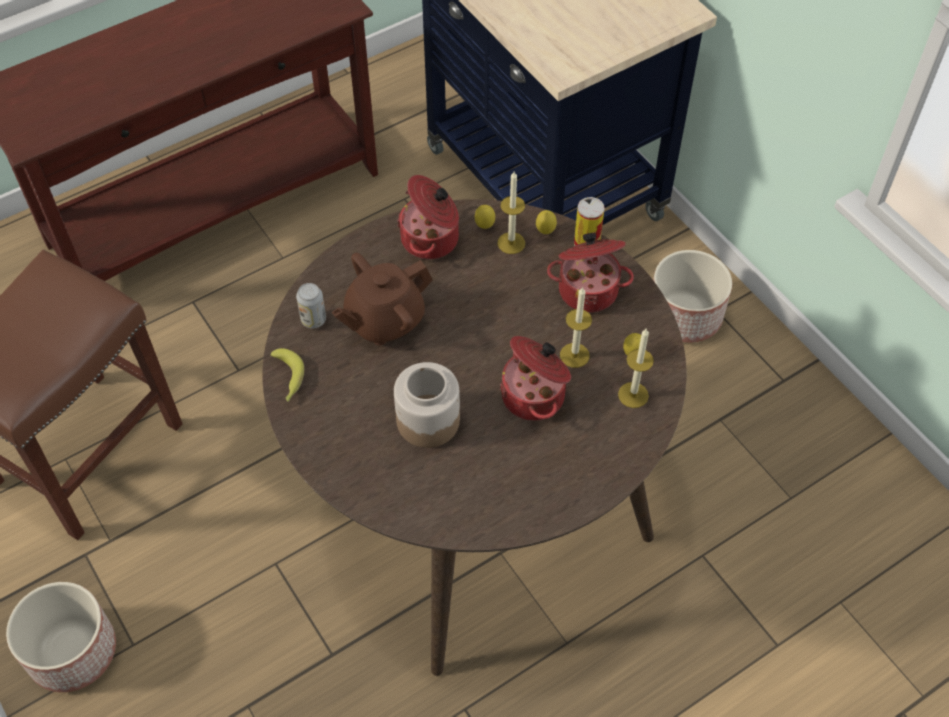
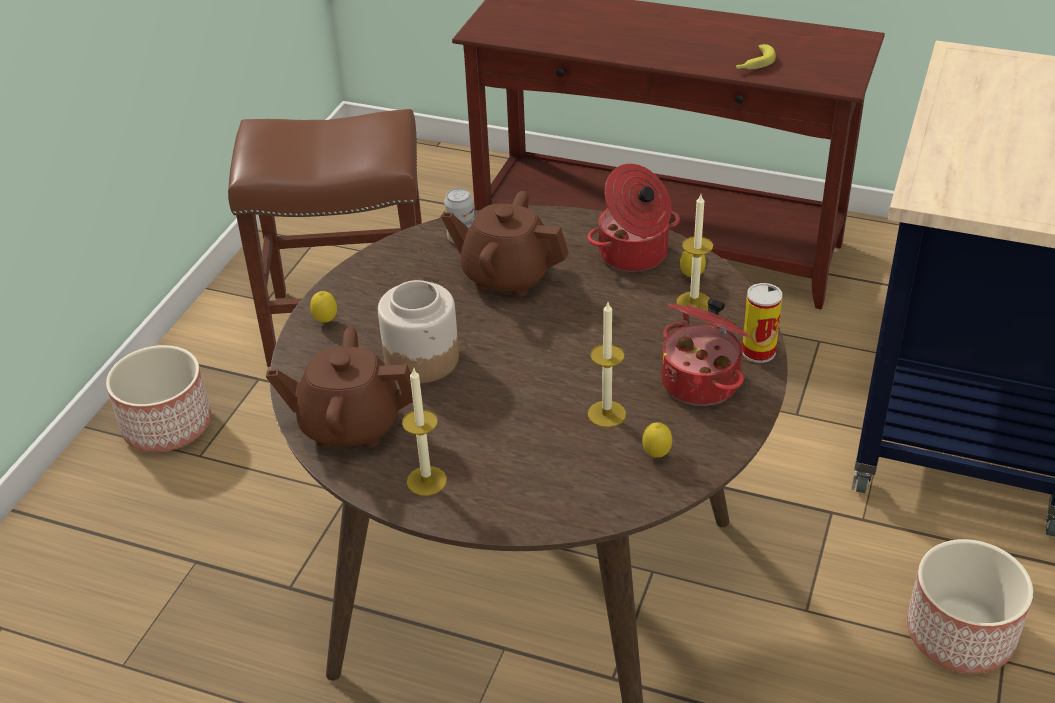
camera: 55 degrees right, 15 degrees down
(287, 379) = (382, 257): banana -> banana (753, 64)
(459, 501) = (350, 425): none -> brown teapot
(535, 395) = (525, 412): cooking pot -> none
(545, 232) = (737, 317): lemon -> lemon (326, 322)
(633, 395) = (604, 482): candle -> candle (426, 481)

